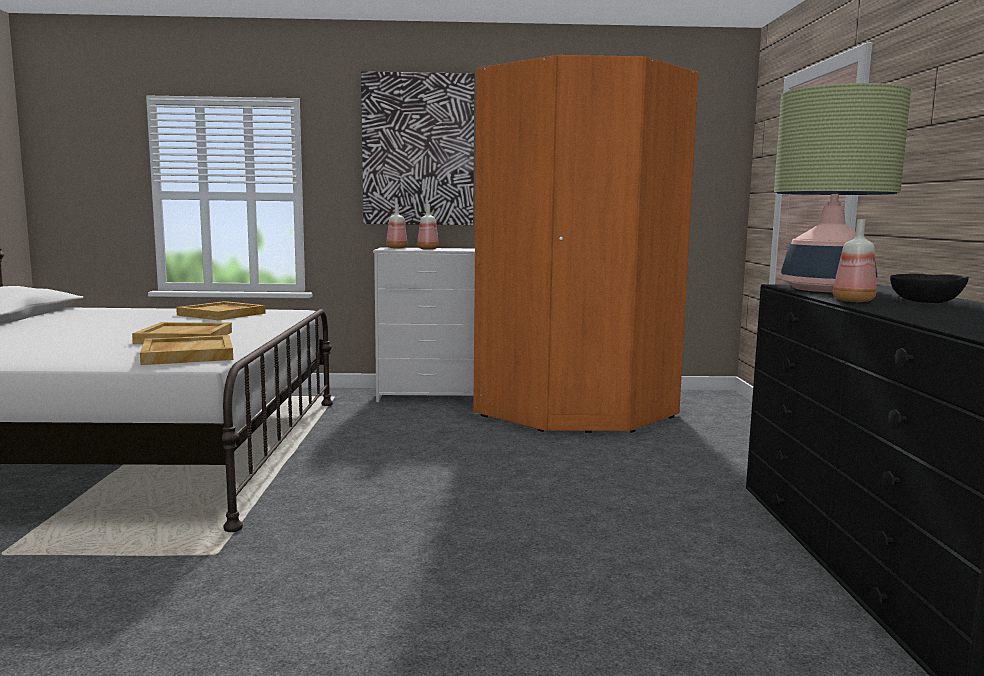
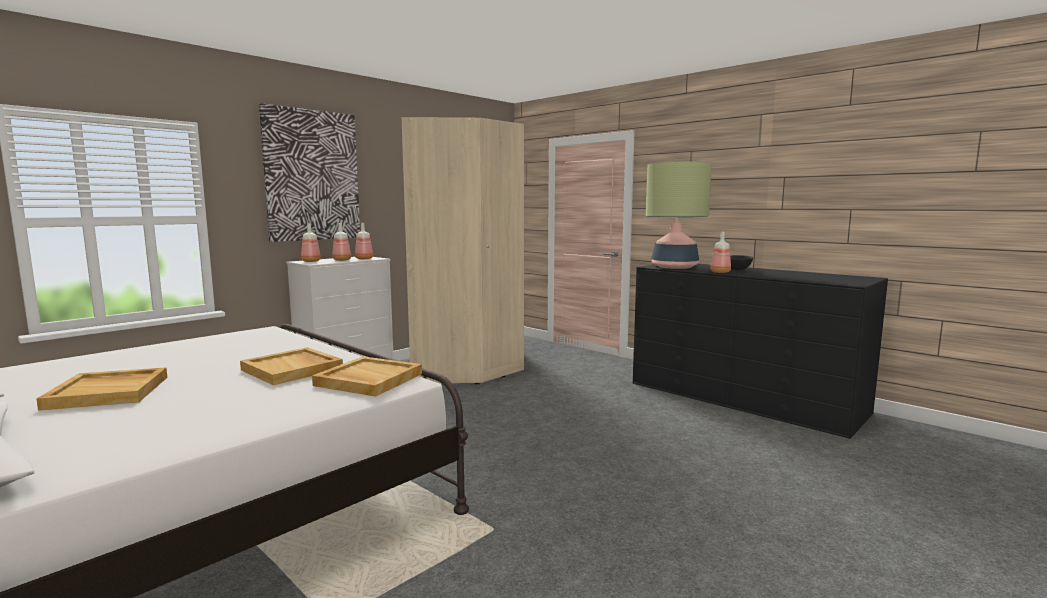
camera: 45 degrees left, 0 degrees up
(222, 314) = (214, 344): beige tray -> beige tray (109, 392)
(453, 249) = (363, 259): none -> bottle
(576, 413) = (469, 367): orange wardrobe -> beige wardrobe

